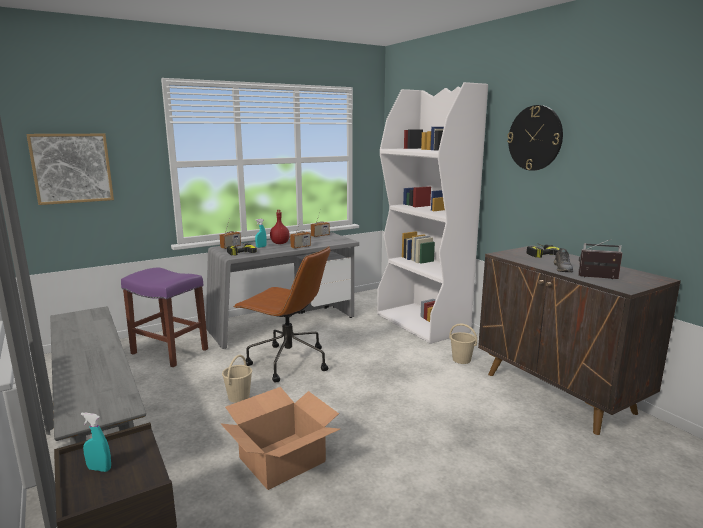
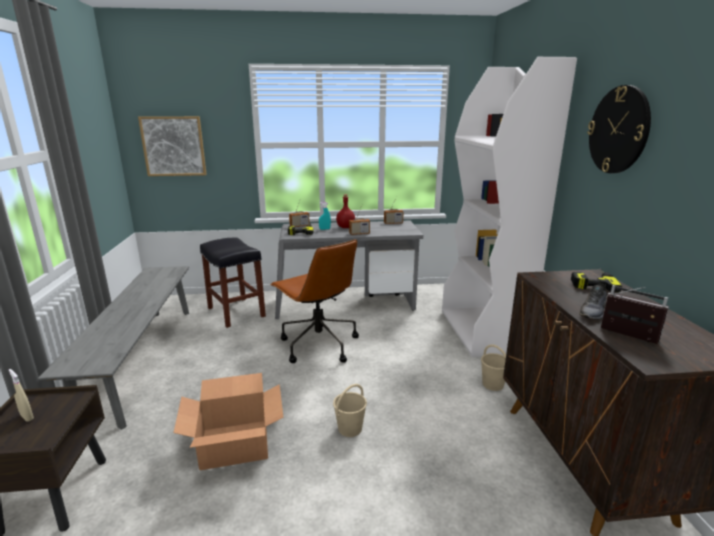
camera: 25 degrees right, 5 degrees up
(99, 469) = (27, 417): turquoise spray bottle -> beige spray bottle
(168, 351) = (235, 312): purple stool -> black stool
(239, 397) = (252, 369): beige bucket -> beige bucket (350, 428)

